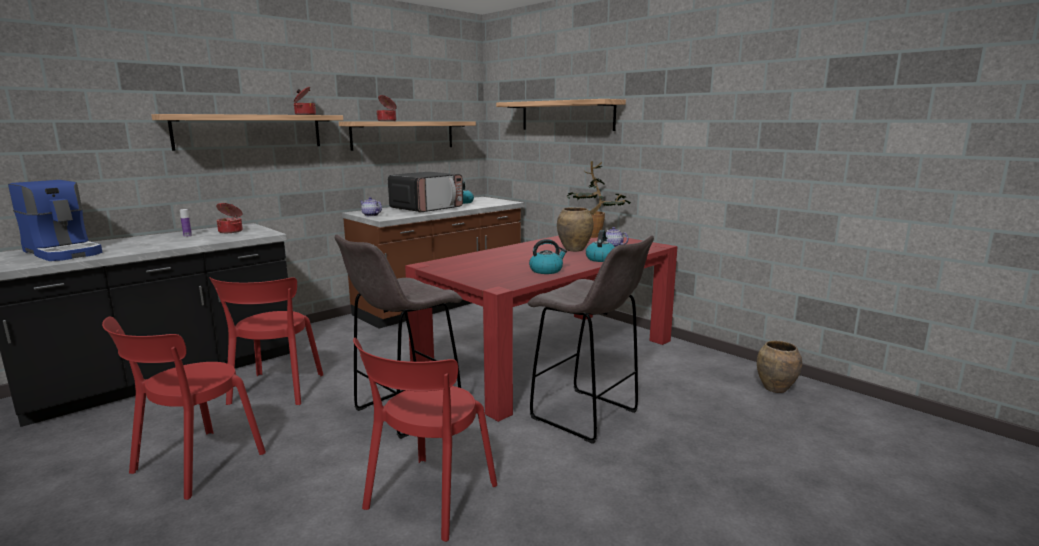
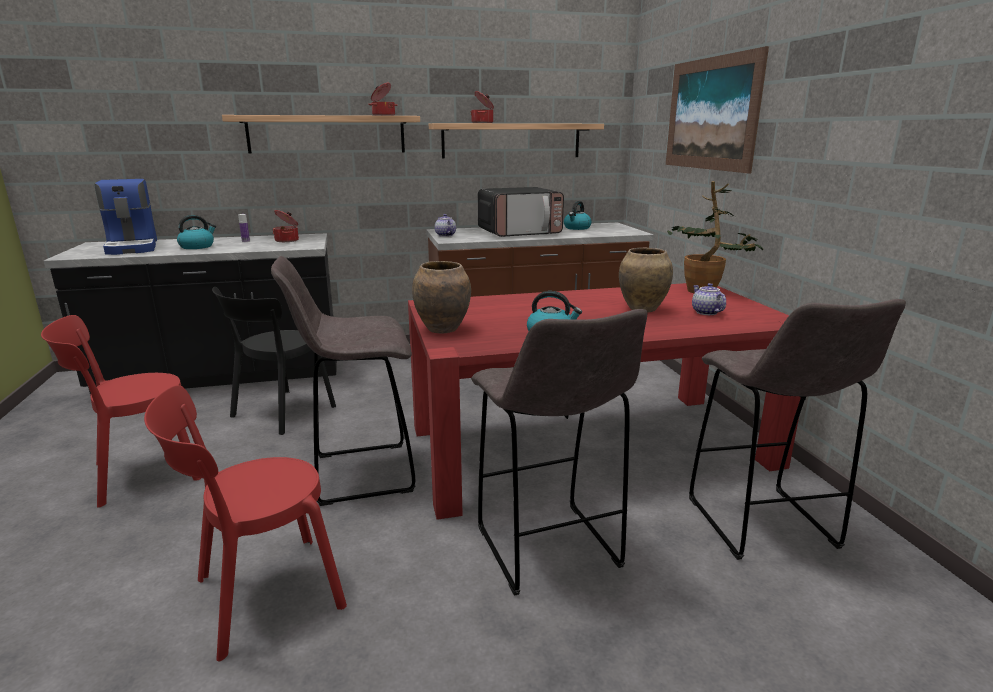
camera: 30 degrees right, 5 degrees up
(275, 391) = (280, 413): red chair -> black chair
(566, 115) = (711, 114): shelf -> picture
(600, 259) = (656, 329): kettle -> kettle (197, 246)
(684, 371) = (762, 525): none -> grey stool
(775, 388) = (907, 608): brown vase -> brown vase (442, 329)

